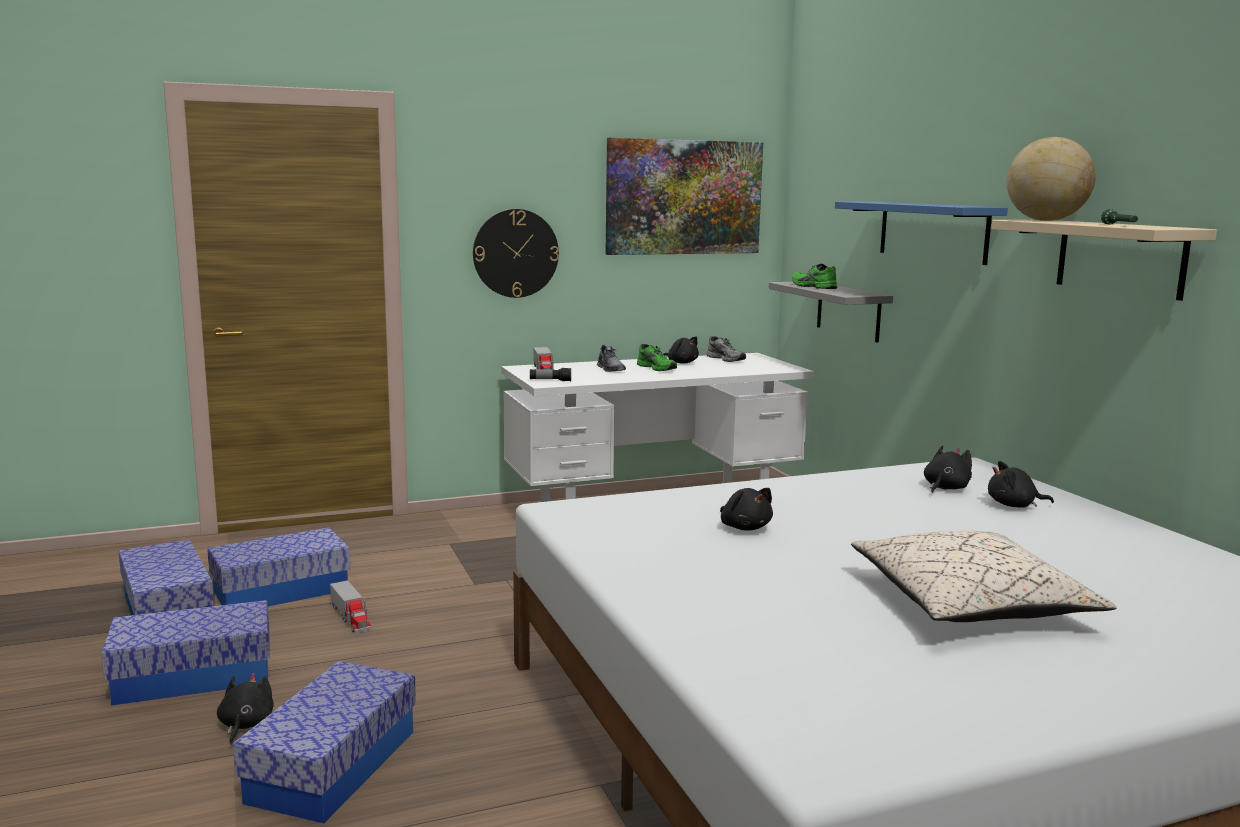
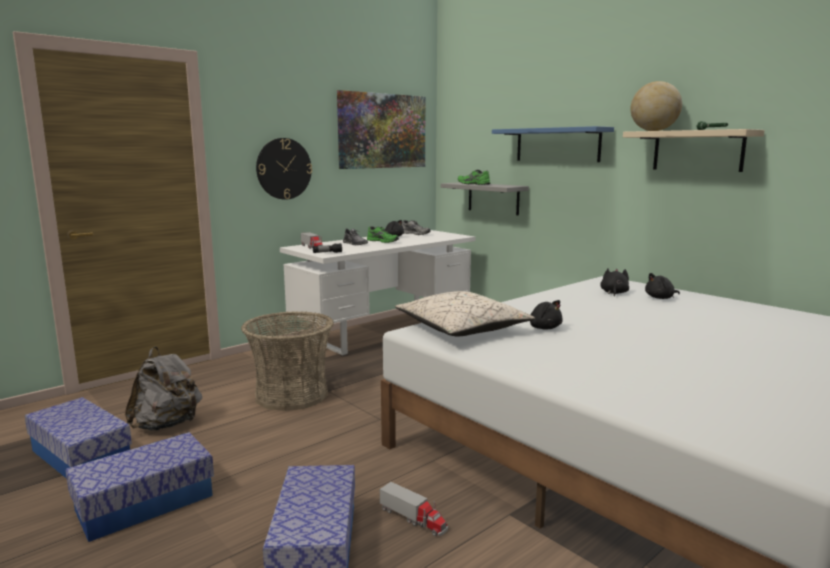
camera: 20 degrees left, 0 degrees up
(245, 725) = (220, 532): black plush toy -> none
(281, 591) = (167, 425): storage box -> grey backpack
(351, 617) = (238, 435): toy truck -> toy truck (413, 519)
(455, 577) = (292, 395): none -> basket
(970, 604) = (722, 353): beige pillow -> beige pillow (462, 329)

